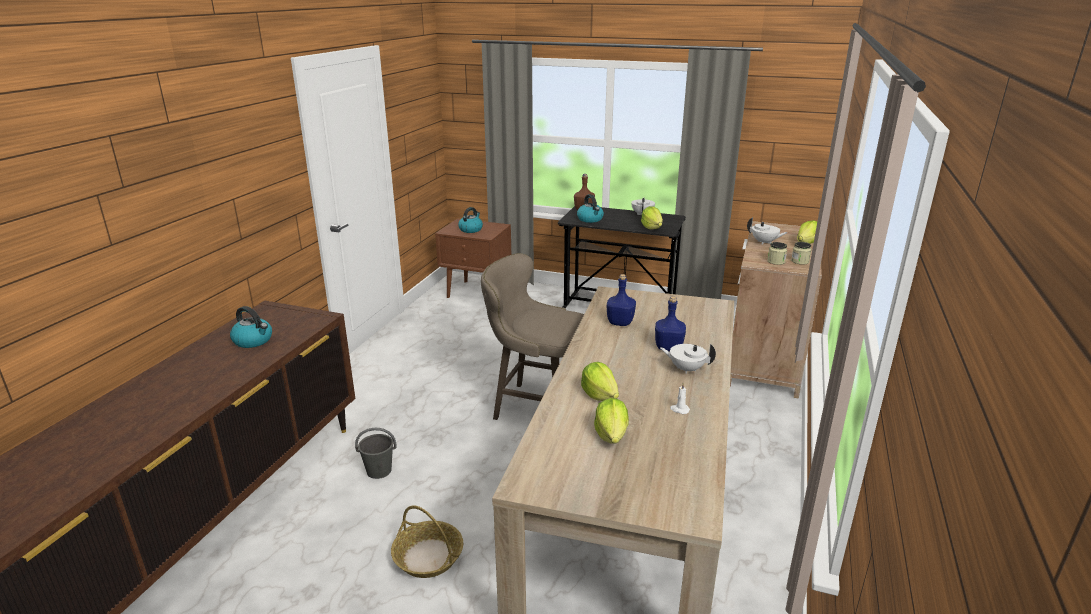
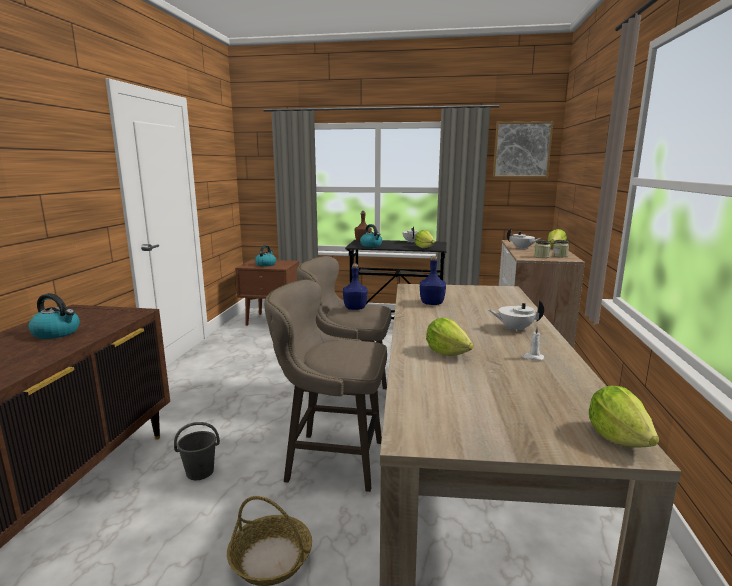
camera: 10 degrees left, 10 degrees down
(500, 472) = (330, 459): none -> beige stool
(611, 435) = (481, 382): lettuce -> lettuce (618, 437)
(668, 347) = (486, 316): blue bottle -> blue bottle (354, 308)
(791, 104) = (522, 150): none -> picture

